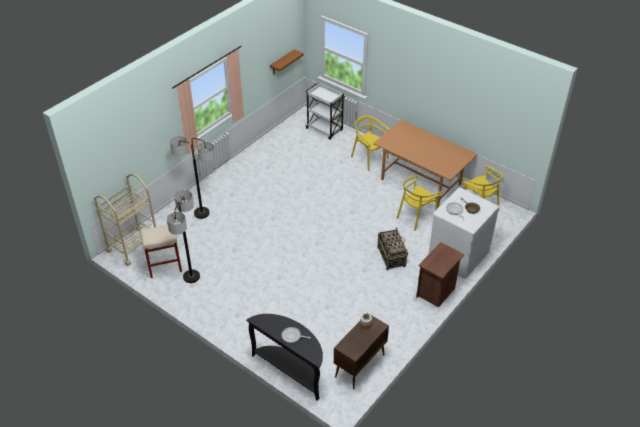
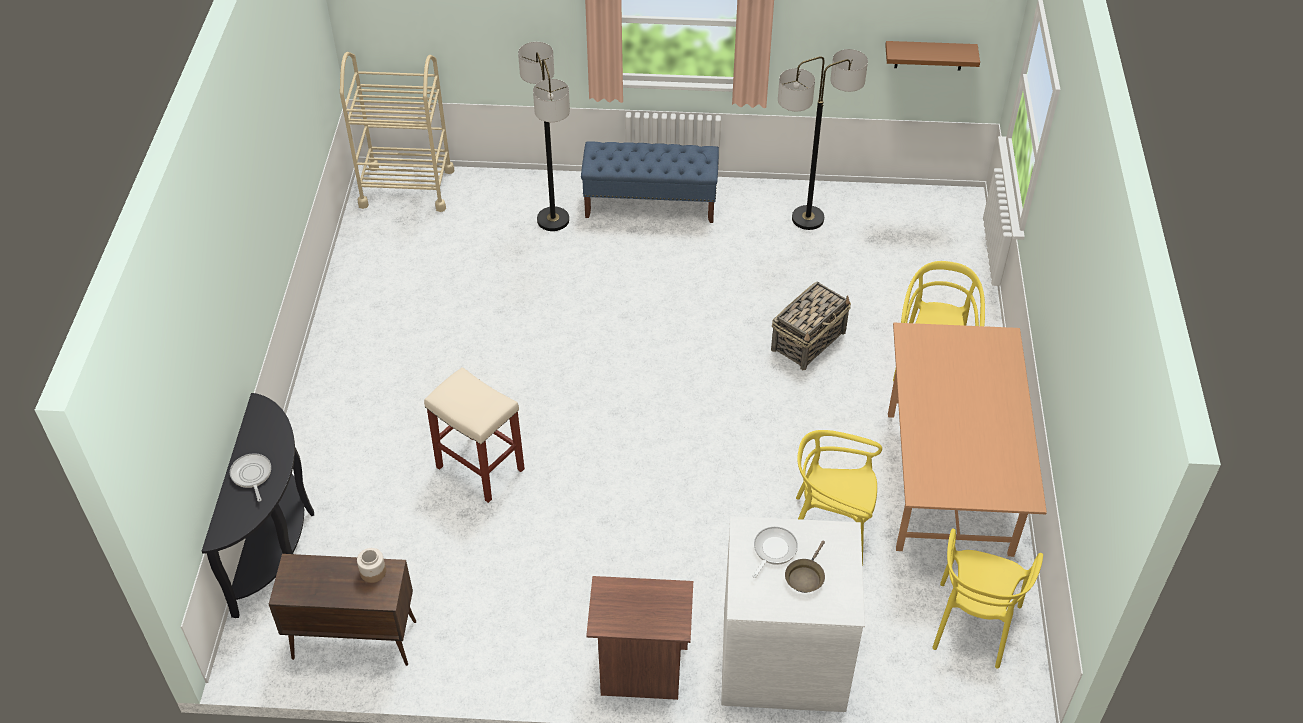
camera: 55 degrees right, 5 degrees up
(165, 266) = (392, 249): beige stool -> beige stool (481, 468)
(191, 276) = (395, 293): floor lamp -> floor lamp (808, 218)
(223, 184) = (651, 204): none -> blue bench
(325, 130) = (944, 253): white cart -> none
(391, 256) = (679, 544): basket -> basket (809, 340)

